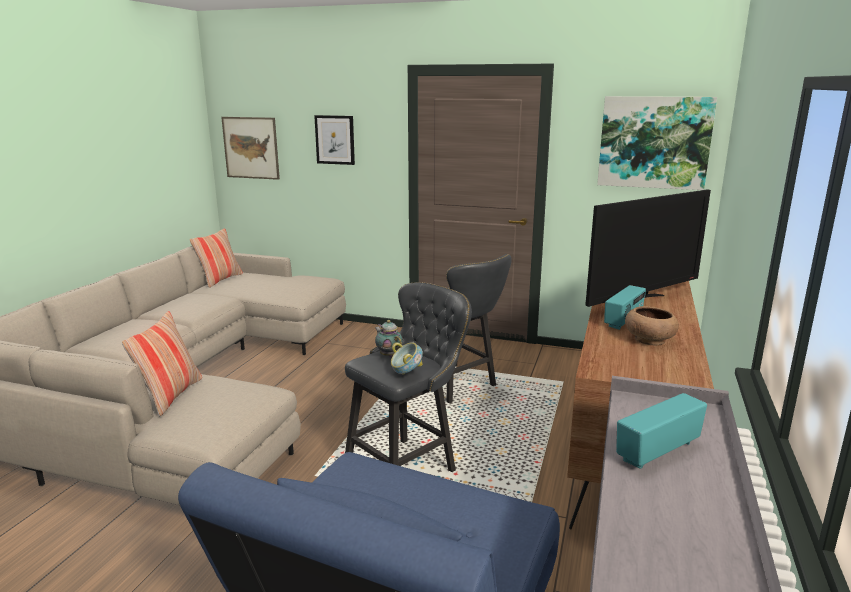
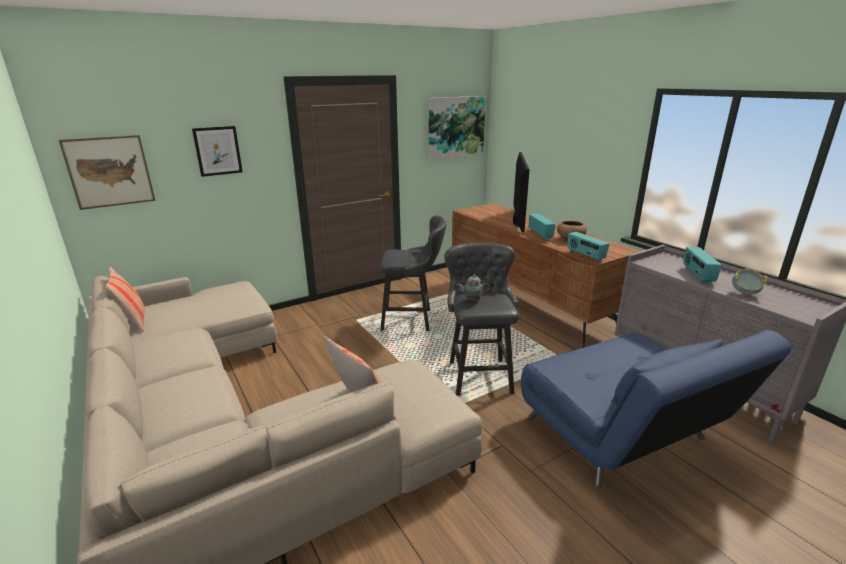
camera: 50 degrees left, 5 degrees up
(406, 373) = (505, 303): bowl -> bowl (744, 293)
(598, 362) = (585, 255): none -> radio

